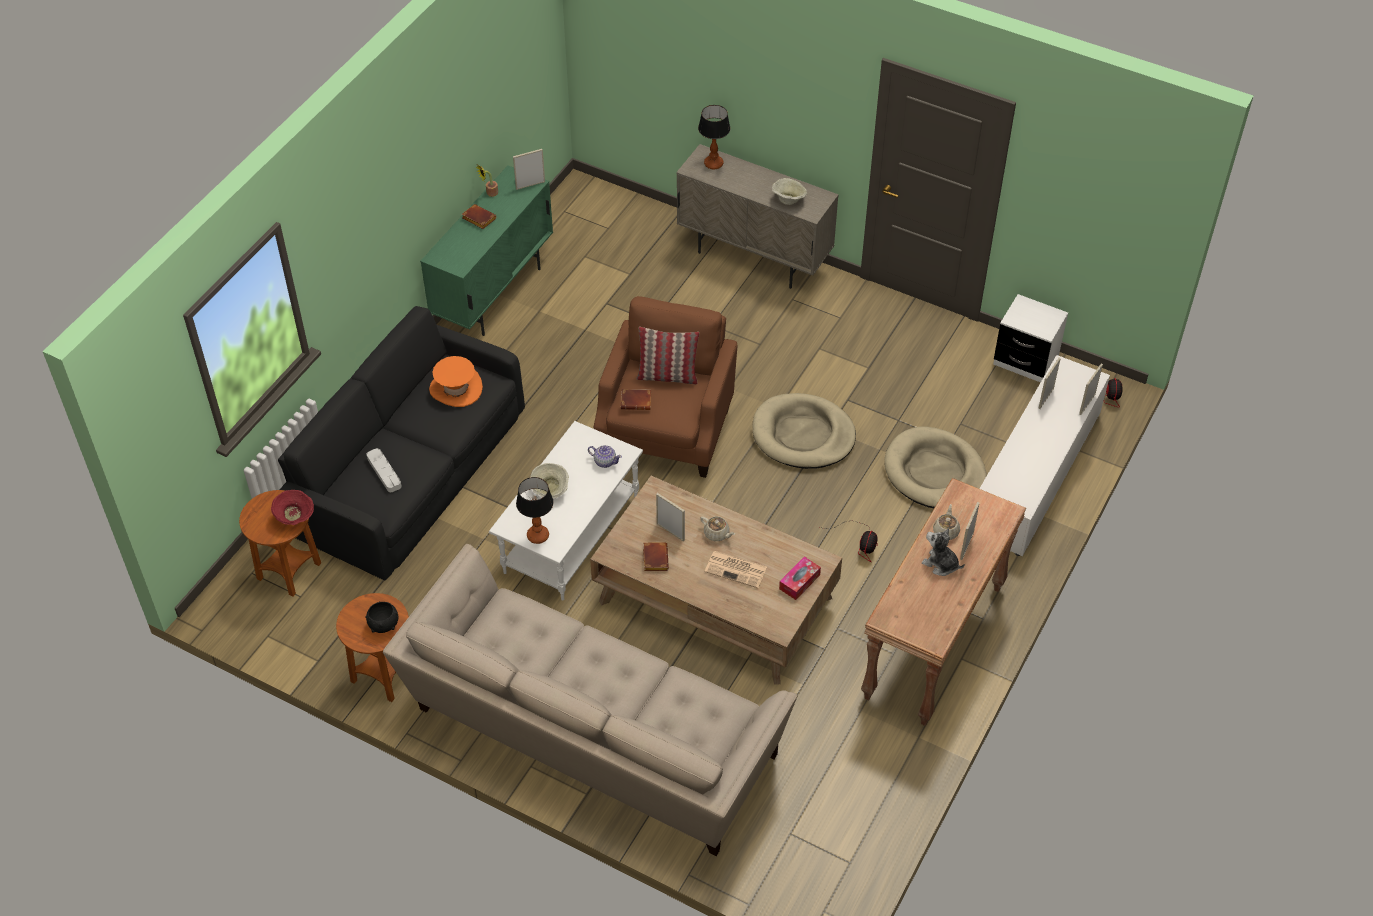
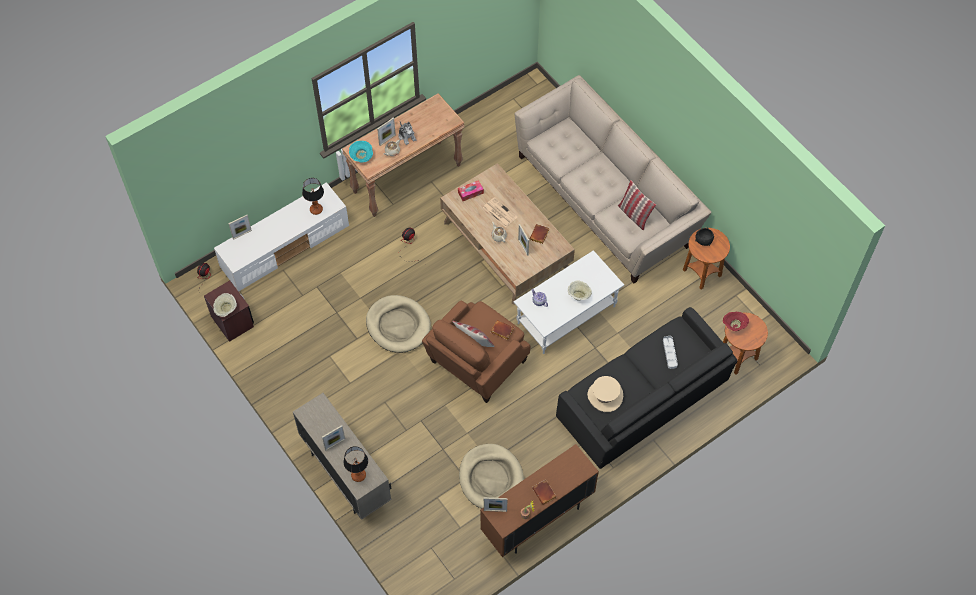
camera: 155 degrees left, 10 degrees up
(456, 389) = (605, 396): orange hat -> beige hat
(494, 294) = (537, 519): green cabinet -> brown cabinet
(517, 642) = (634, 215): none -> pillow
(538, 535) = (598, 270): table lamp -> table lamp (316, 210)
(788, 200) = (328, 420): beige bowl -> beige bowl (226, 310)
(934, 472) = (339, 270): beige dog bed -> beige dog bed (491, 478)
(985, 505) = (361, 157): none -> turquoise bowl
(1025, 360) = (232, 321): white nightstand -> brown nightstand
(1046, 398) = (261, 247): picture frame -> picture frame (335, 444)

